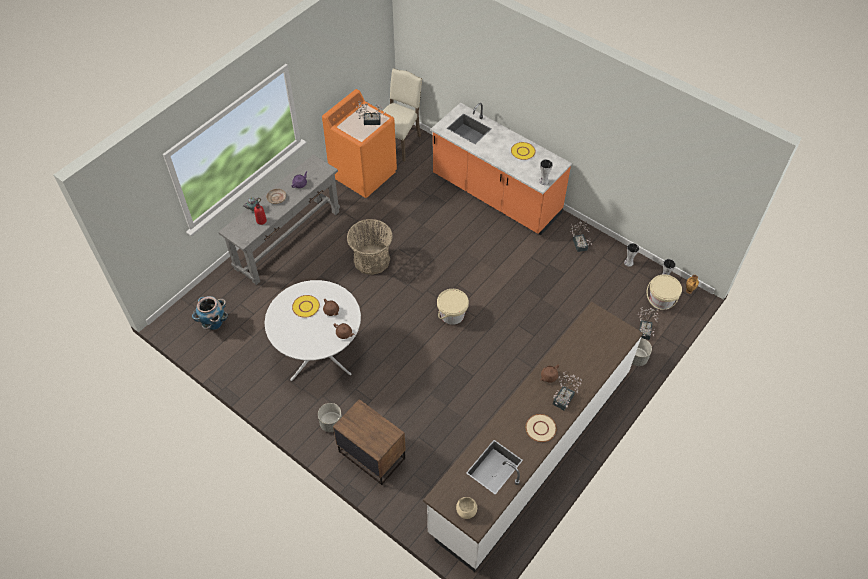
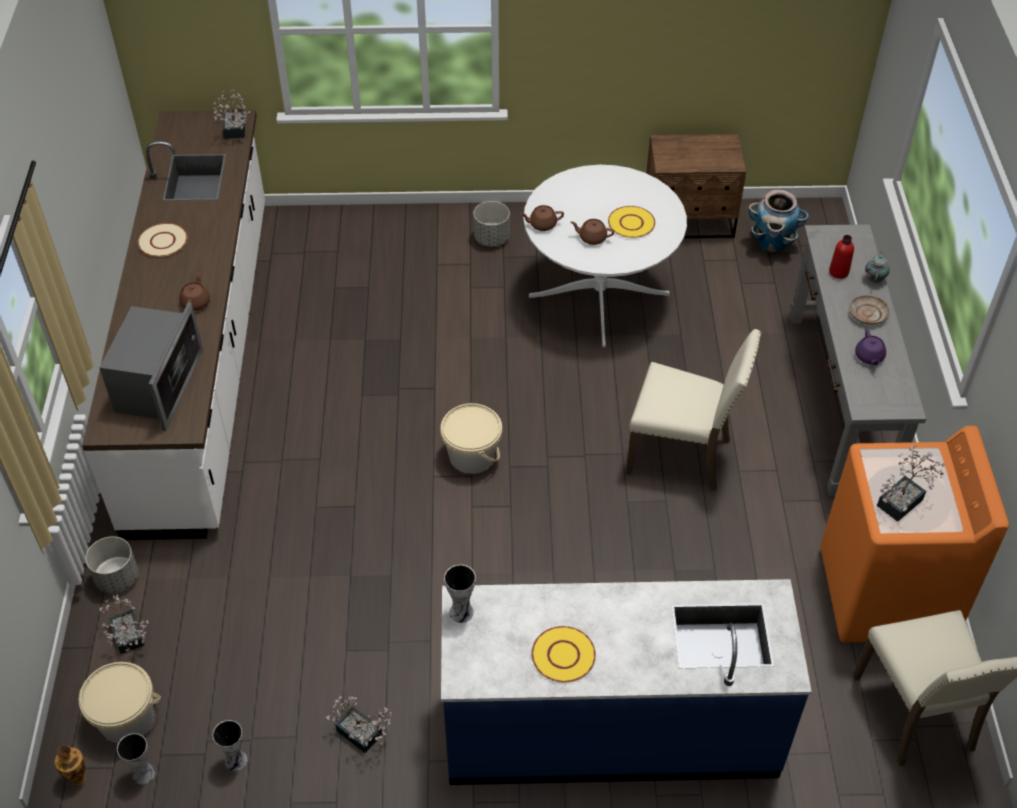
camera: 140 degrees right, 5 degrees down
(371, 260) = (682, 454): basket -> beige chair
(372, 454) = (408, 239): brown nightstand -> brown nightstand (689, 221)
(466, 511) = (195, 126): beige bowl -> none
(495, 195) = (610, 728): orange counter -> blue counter
(565, 398) = (153, 291): potted plant -> potted plant (234, 131)
(593, 341) = (158, 385): none -> microwave

